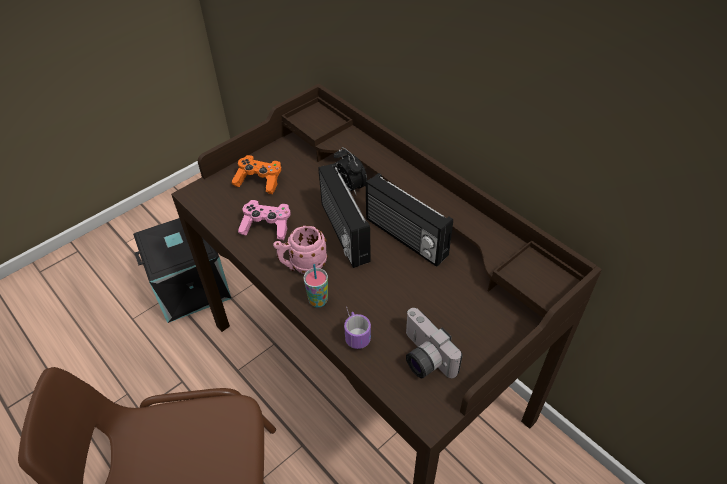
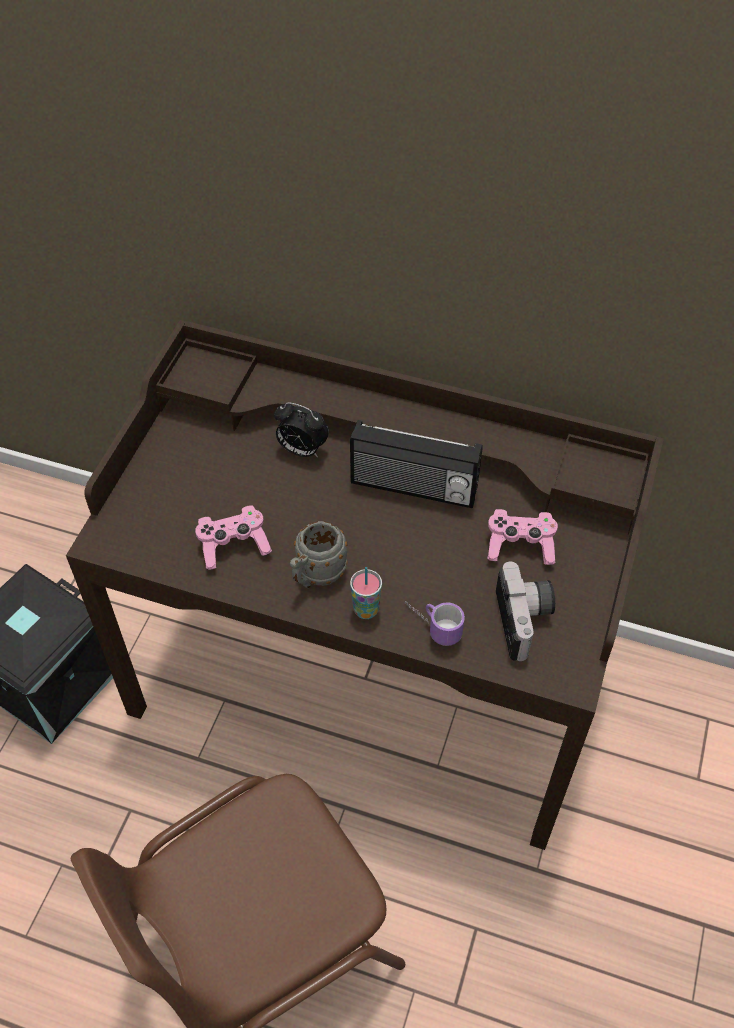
camera: 30 degrees left, 5 degrees up
(259, 181) = (176, 488): orange game controller -> none
(302, 266) = (316, 576): pink mug -> grey mug
(343, 233) = (335, 513): radio -> none
(423, 358) = (526, 620): camera -> camera turned 120 degrees counterclockwise
(454, 305) = (520, 545): none -> pink game controller

